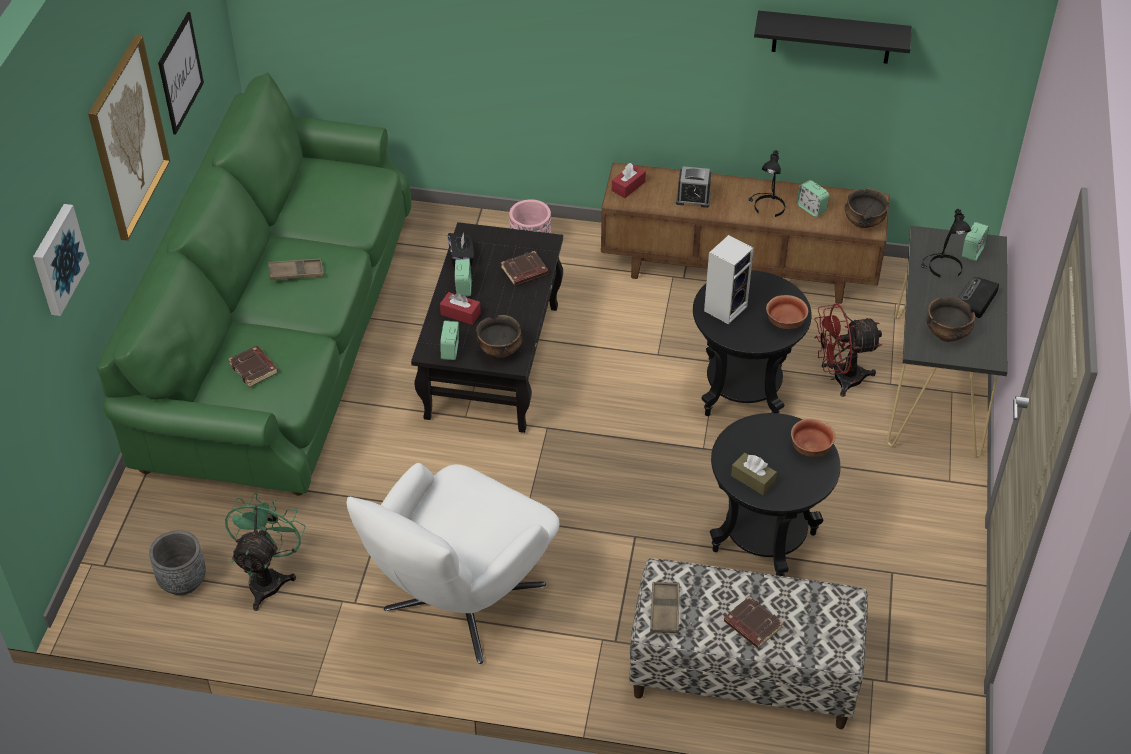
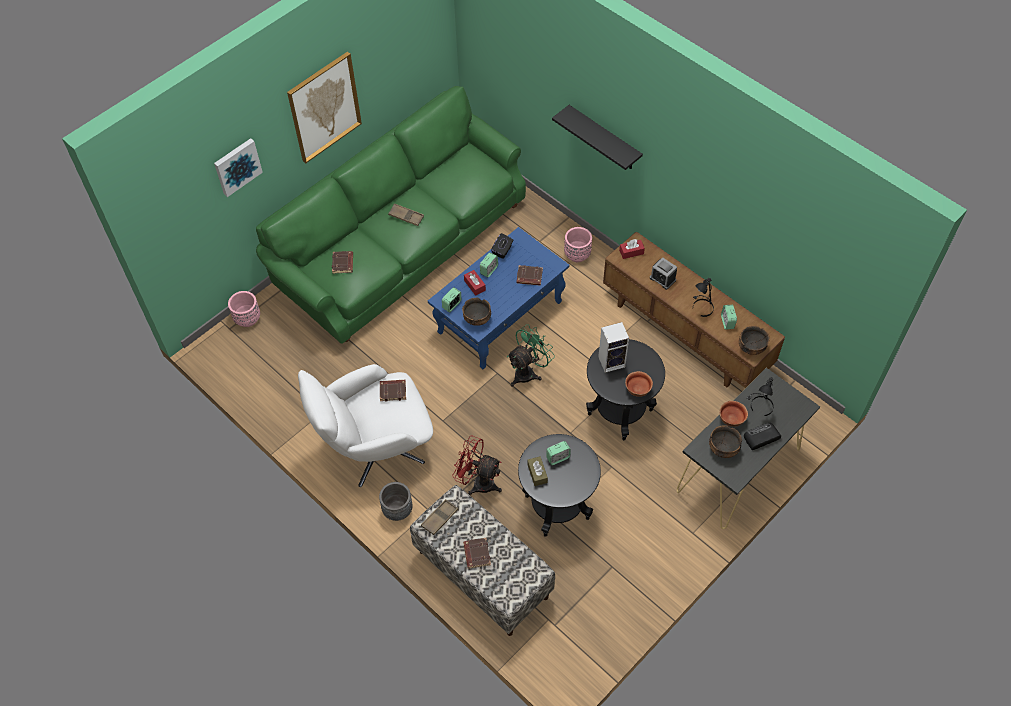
camera: 35 degrees right, 10 degrees up
(123, 539) = (247, 319): none -> pink planter
(180, 73) = (390, 74): picture -> none
(183, 581) = (258, 358): grey planter -> grey planter (397, 510)
(268, 577) = (297, 379): green fan -> green fan (528, 372)
(462, 490) = (393, 391): none -> brown book
(493, 360) = (500, 316): black coffee table -> blue coffee table
(810, 448) = (584, 473): bowl -> bowl (731, 418)
(831, 37) = (766, 227): black shelf -> black shelf (604, 139)
(839, 378) = (684, 434): red fan -> red fan (478, 482)
(972, 252) = (788, 405): alarm clock -> alarm clock (558, 458)

